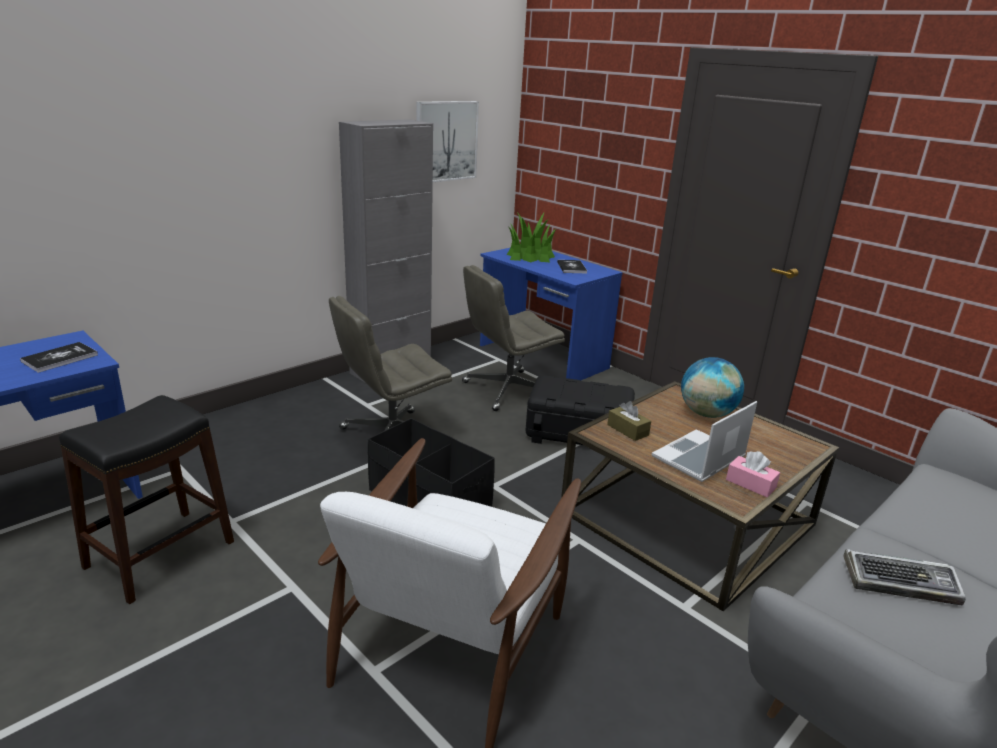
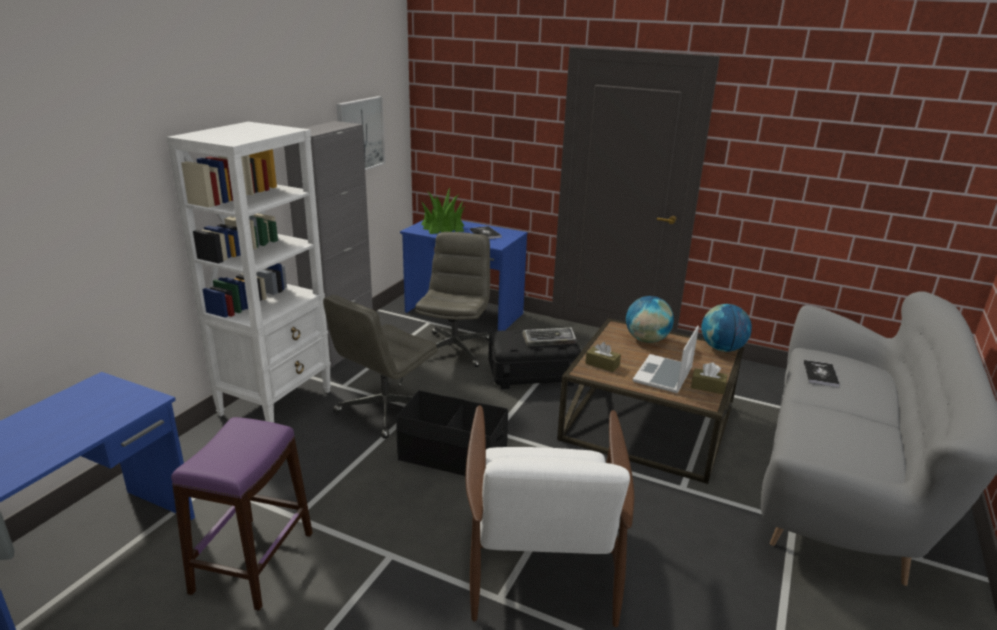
camera: 20 degrees left, 0 degrees up
(60, 358) = (110, 403): book -> book (820, 374)
(161, 554) = (254, 562): black stool -> purple stool
(294, 407) = (277, 402): none -> white bookcase
(507, 391) = (454, 349): grey office chair -> grey office chair turned 150 degrees clockwise
(750, 484) = (708, 387): pink tissue box -> brown tissue box
(804, 443) = (722, 349): none -> globe
(901, 582) = (831, 432): keyboard -> keyboard (549, 340)

